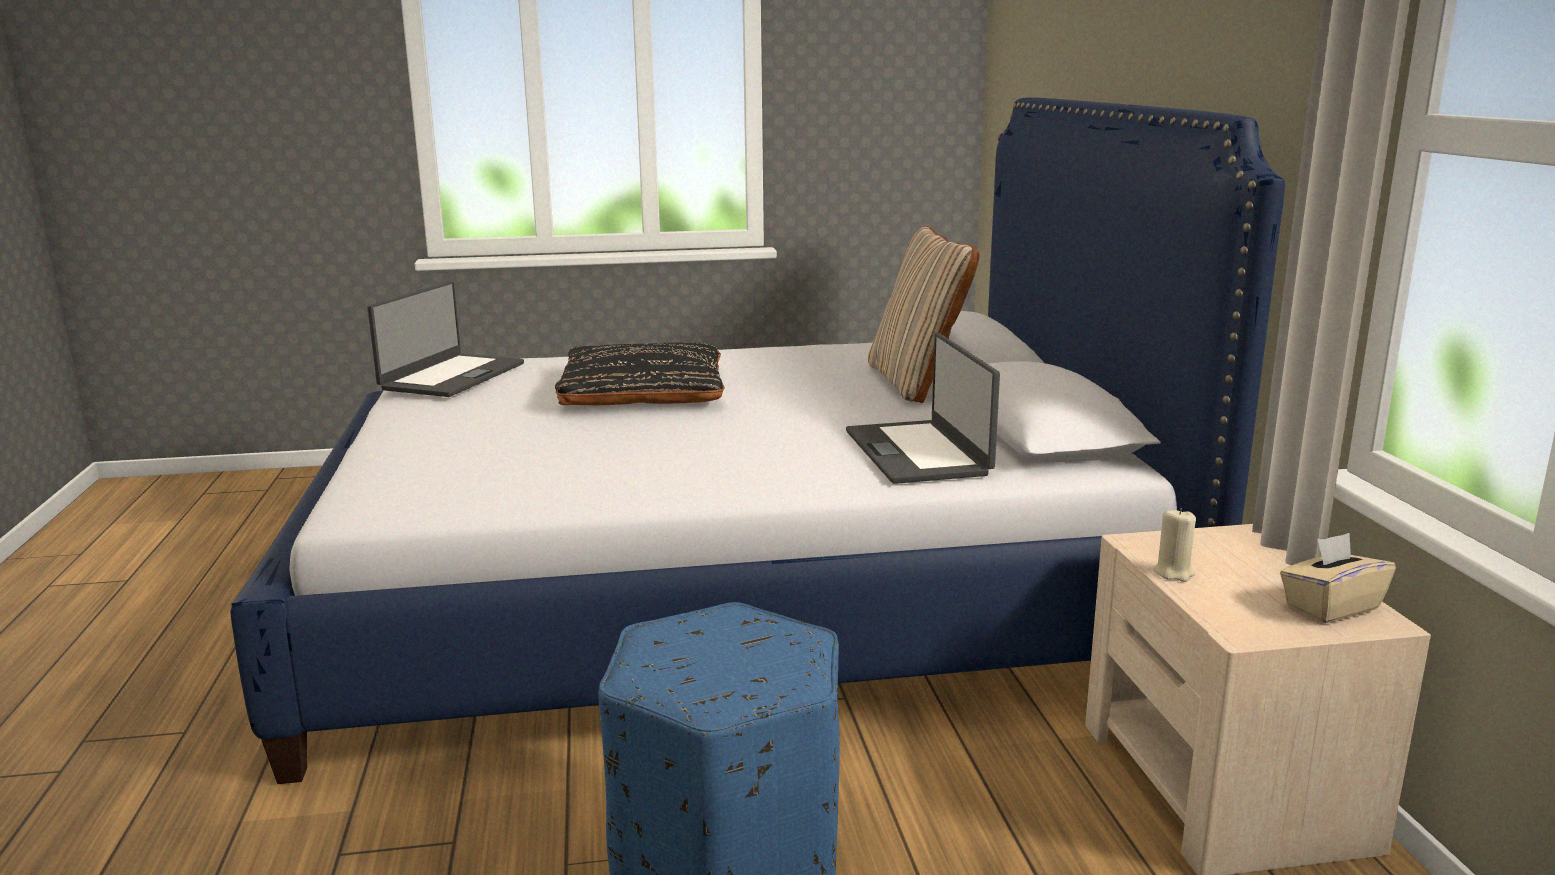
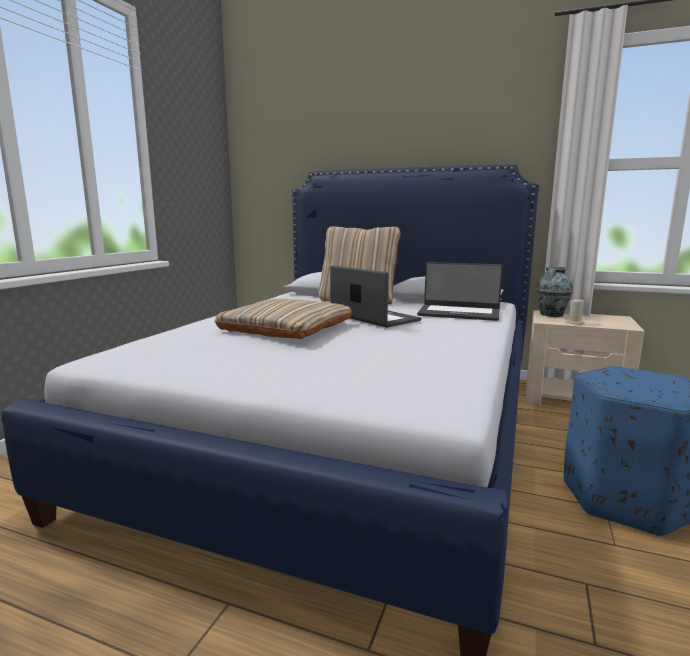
camera: 60 degrees left, 5 degrees down
(451, 376) = (157, 354): laptop -> laptop (373, 318)
(643, 390) = (286, 328): black pillow -> beige pillow
(1229, 543) = (551, 315): none -> vase
(1330, 607) = (609, 318): beige tissue box -> none

